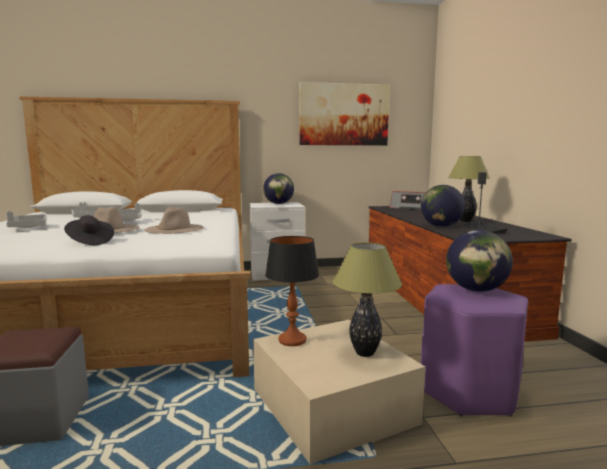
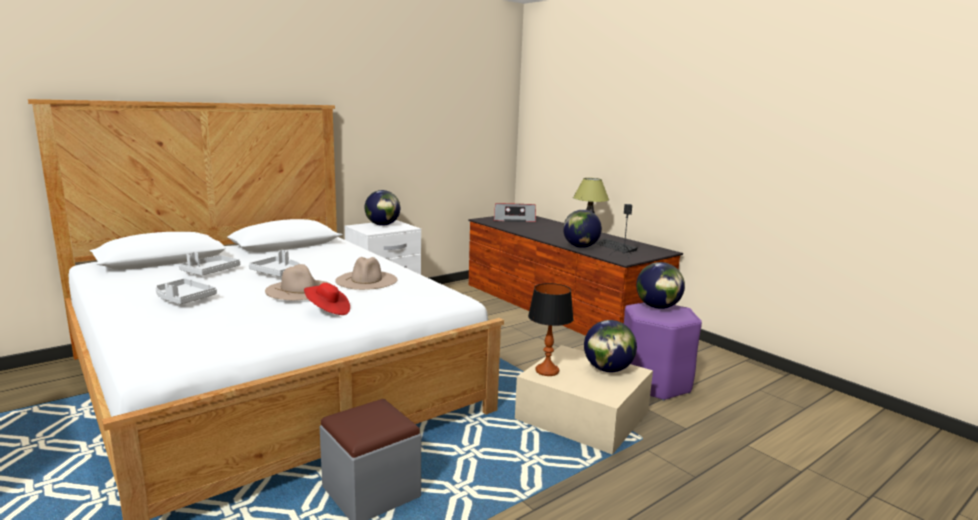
camera: 30 degrees left, 5 degrees up
(90, 242) = (327, 311): black hat -> red hat
(344, 115) = (439, 119): picture -> none
(364, 353) = (607, 369): table lamp -> globe

